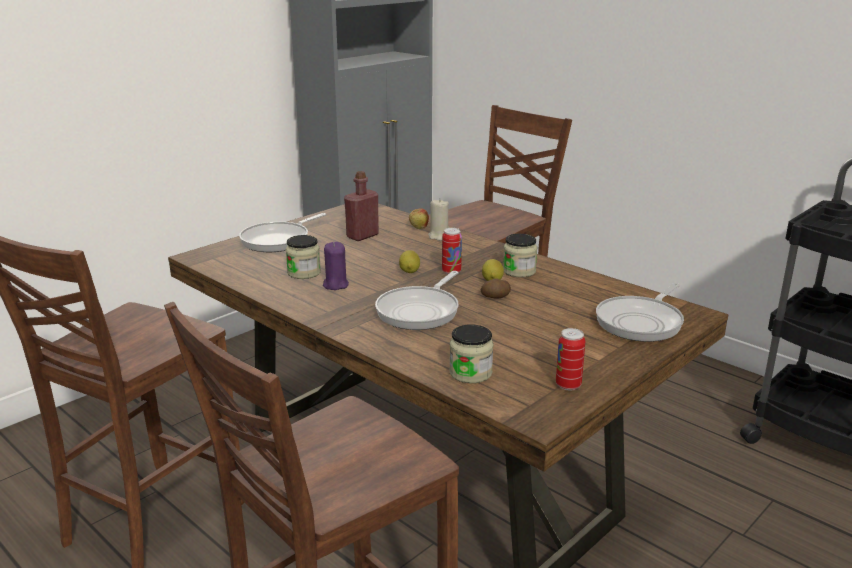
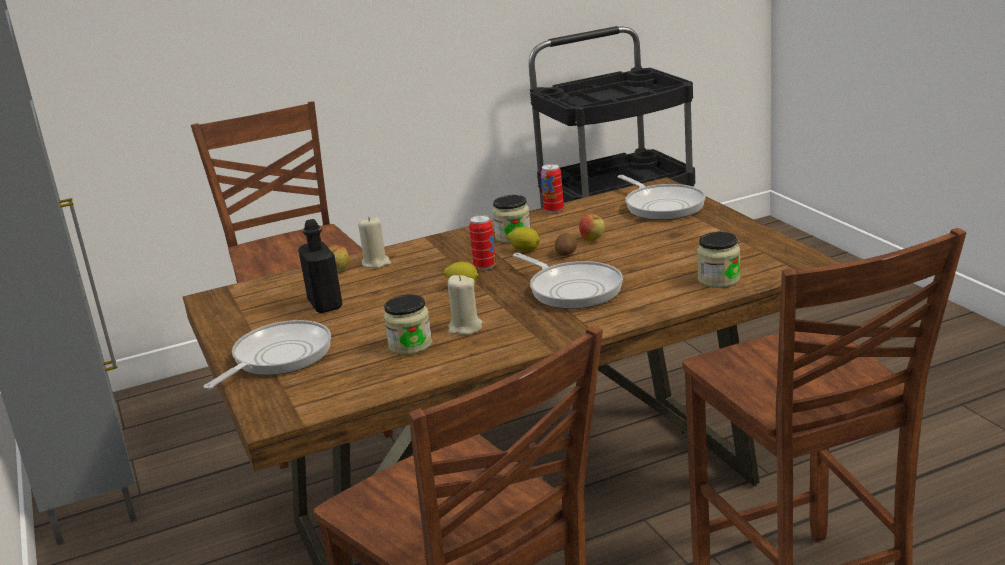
camera: 65 degrees left, 0 degrees up
(279, 240) = (278, 358): frying pan -> frying pan turned 120 degrees counterclockwise
(335, 285) = (465, 328): purple candle -> beige candle
(362, 236) = (325, 304): red bottle -> black bottle
(531, 303) = (592, 240): none -> apple
(568, 385) = (759, 246): can -> can (553, 210)

